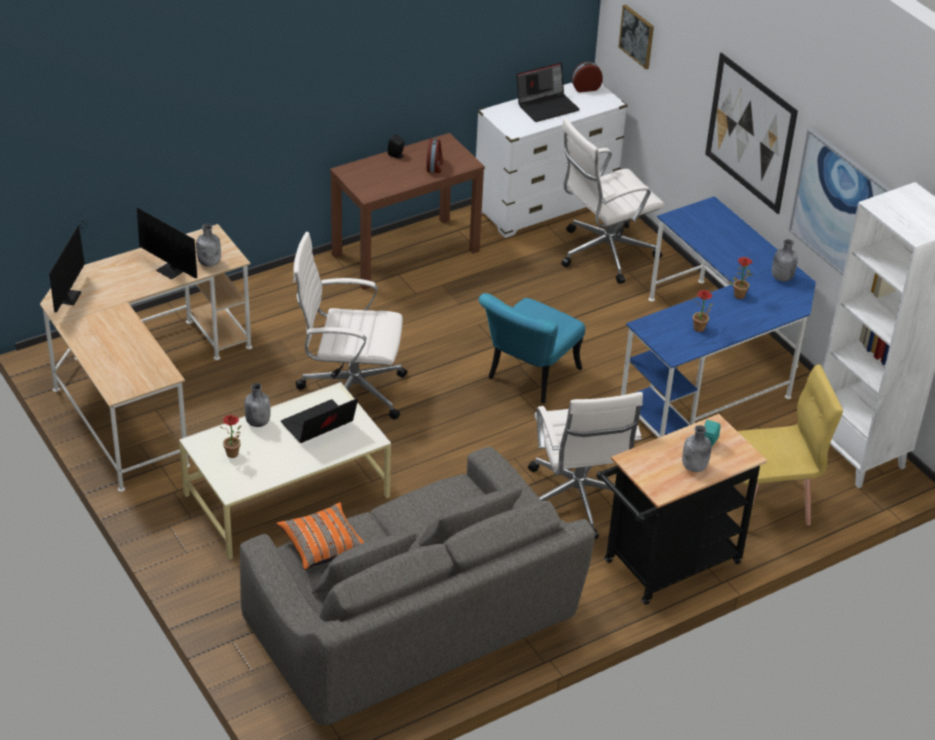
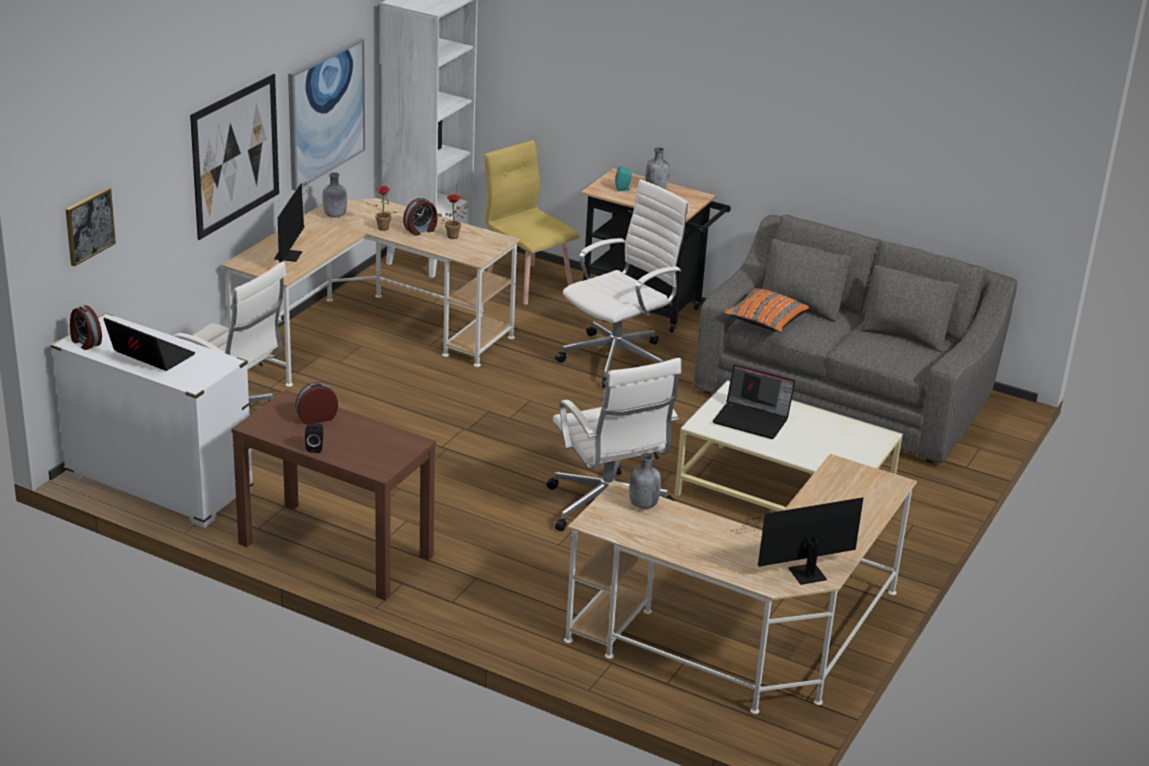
camera: 120 degrees left, 10 degrees down
(173, 272) = (685, 521): monitor -> monitor (290, 253)
(234, 455) = (843, 449): potted plant -> none
(258, 422) = (787, 452): grey bottle -> none
(322, 546) = (894, 358): orange pillow -> orange pillow (765, 322)
(528, 378) = (482, 419): turquoise chair -> none
(712, 366) = (368, 335): blue desk -> beige desk
(722, 315) = (421, 230): none -> alarm clock

